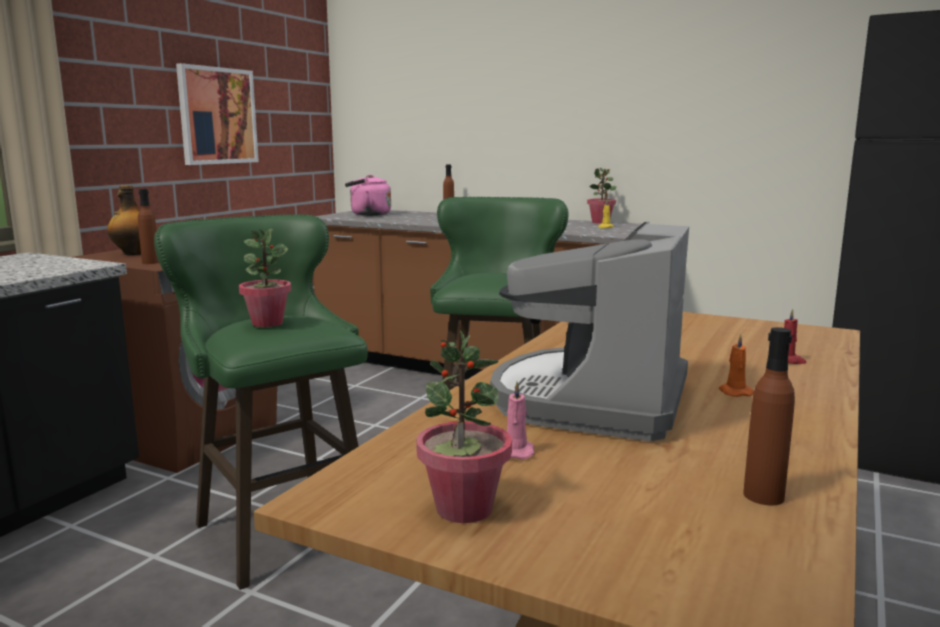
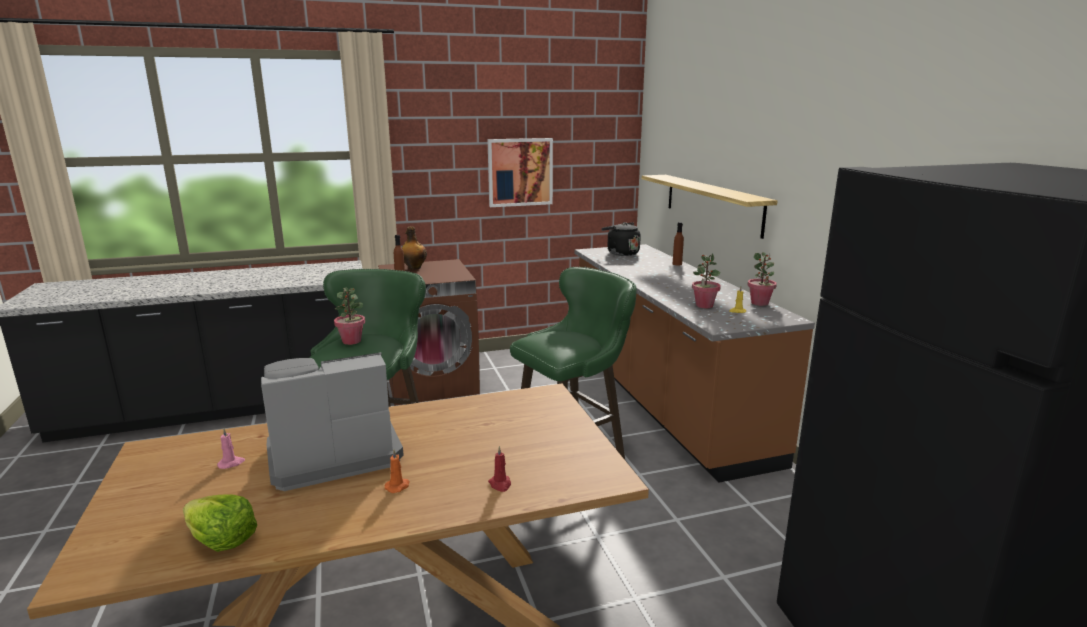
camera: 45 degrees right, 5 degrees up
(368, 214) = (621, 253): pink kettle -> black kettle
(463, 509) = (152, 477): potted plant -> potted plant (704, 305)
(485, 138) = (712, 203): none -> shelf
(763, 496) = (221, 540): brown bottle -> lettuce

